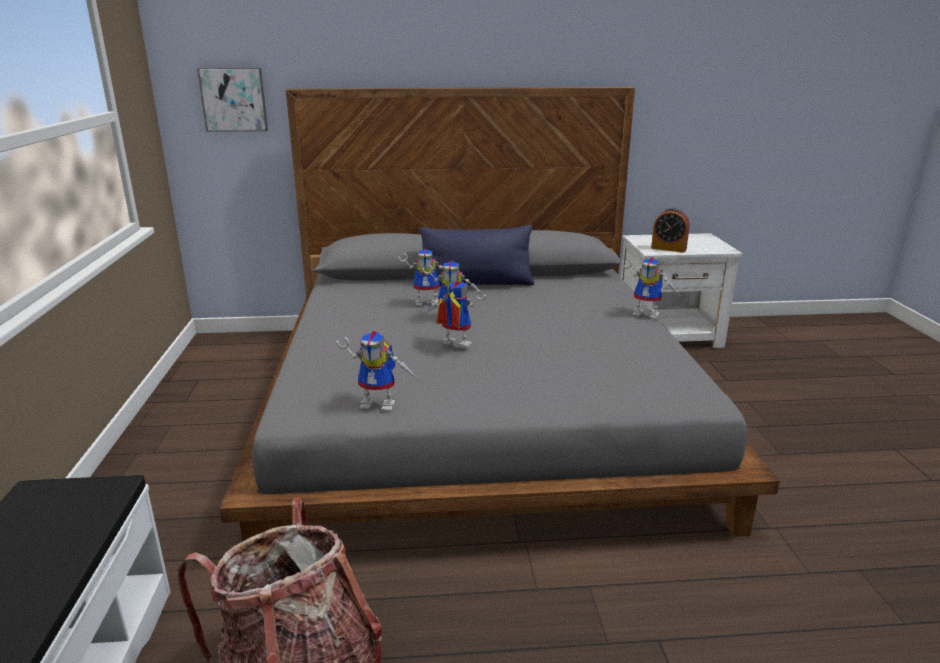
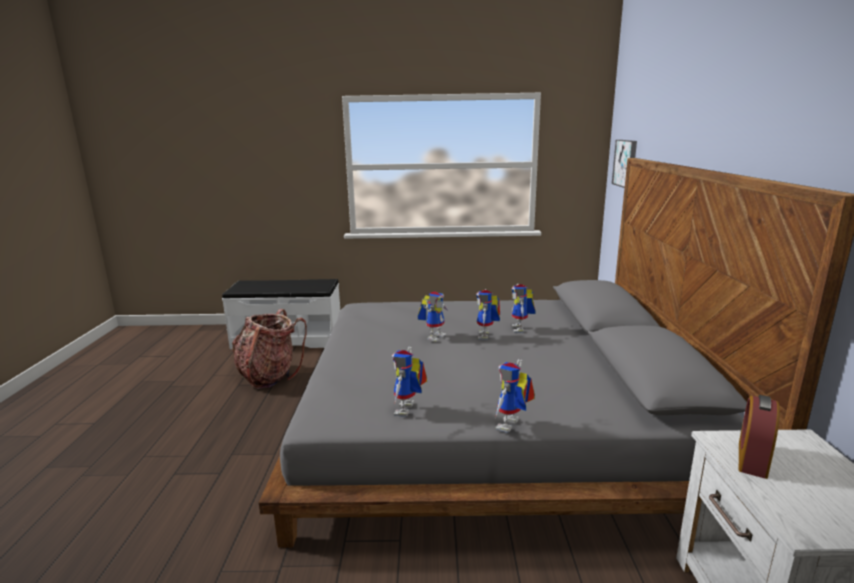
camera: 95 degrees right, 5 degrees down
(381, 403) = (358, 320): toy robot -> toy robot (408, 411)
(477, 284) = (578, 348): blue pillow -> none

